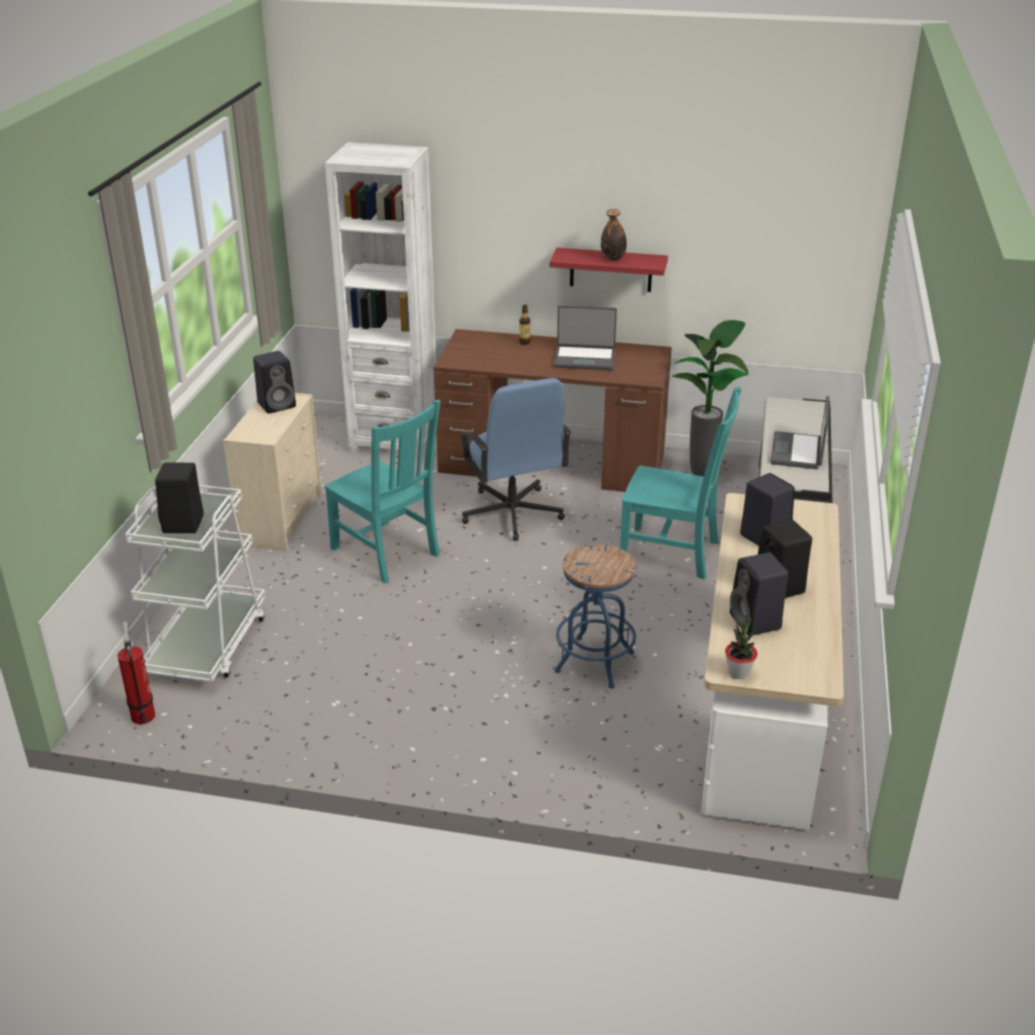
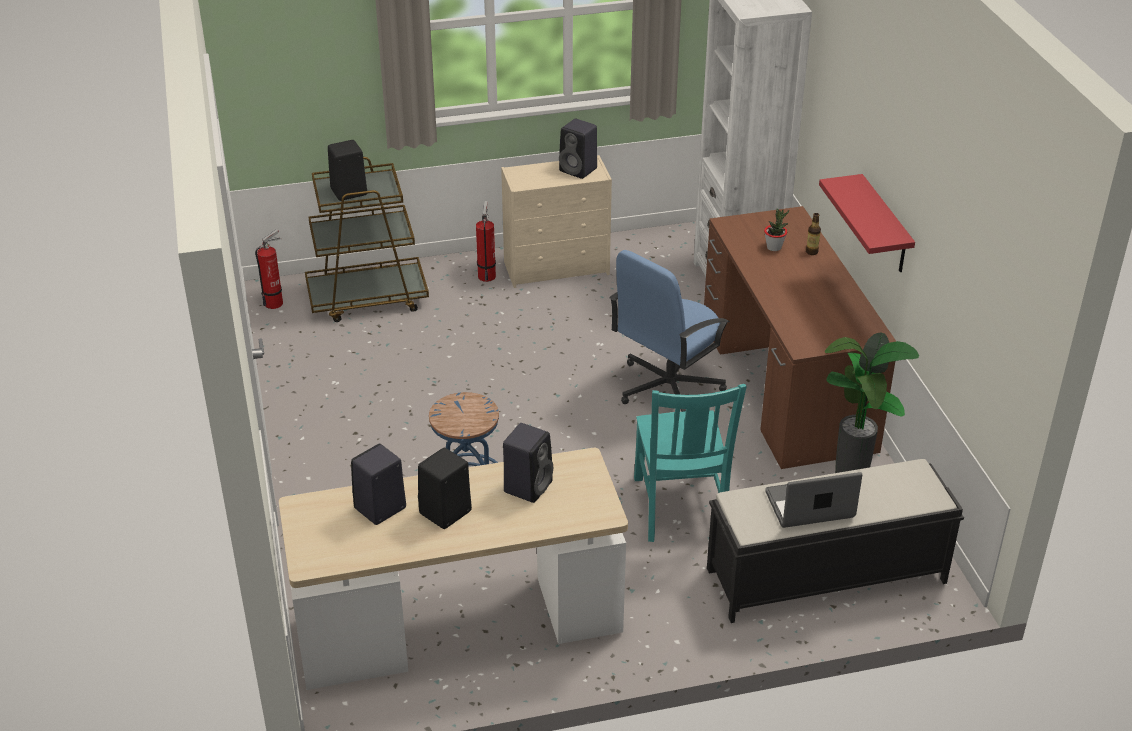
camera: 65 degrees right, 5 degrees up
(207, 645) = (368, 298): white cart -> brown cart
(248, 561) = (487, 275): none -> fire extinguisher
(387, 553) = (549, 338): turquoise chair -> none
(584, 359) = (811, 296): laptop -> none
(613, 258) = (867, 211): bottle -> none
(738, 673) = (298, 513): potted plant -> potted plant (774, 247)

